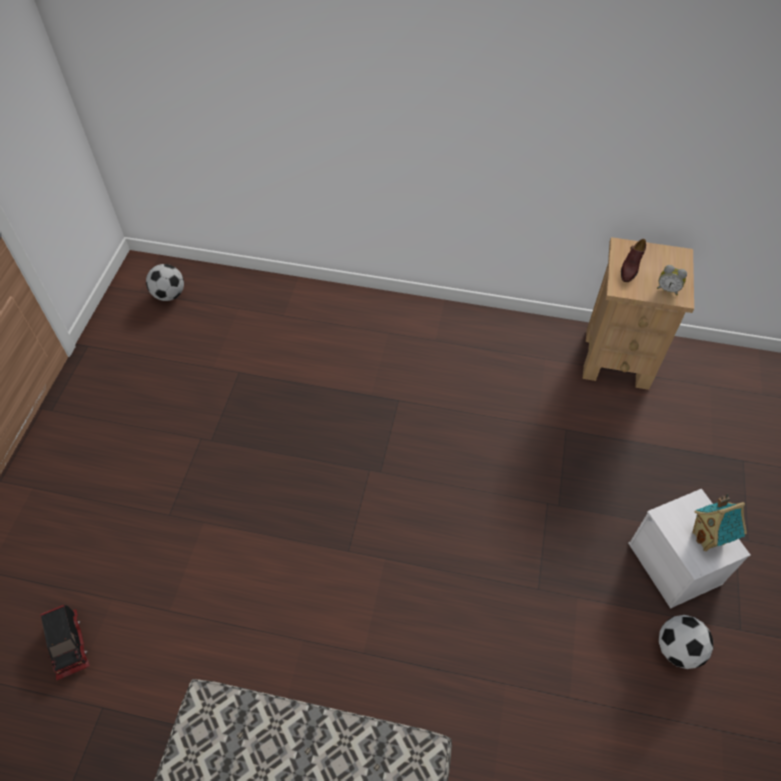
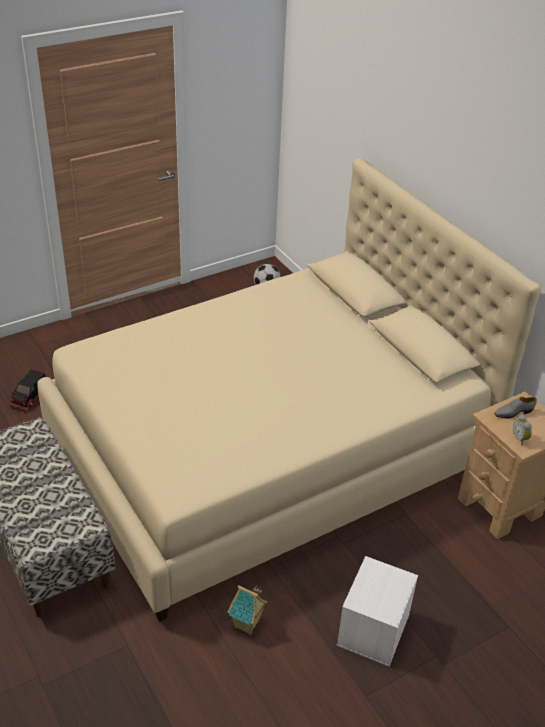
camera: 45 degrees right, 15 degrees down
(391, 471) = (269, 450): none -> beige bed
(630, 267) = (513, 412): brown shoe -> grey shoe
(678, 649) = (310, 666): football -> none
(708, 538) = (383, 598): toy house -> toy house (247, 625)

